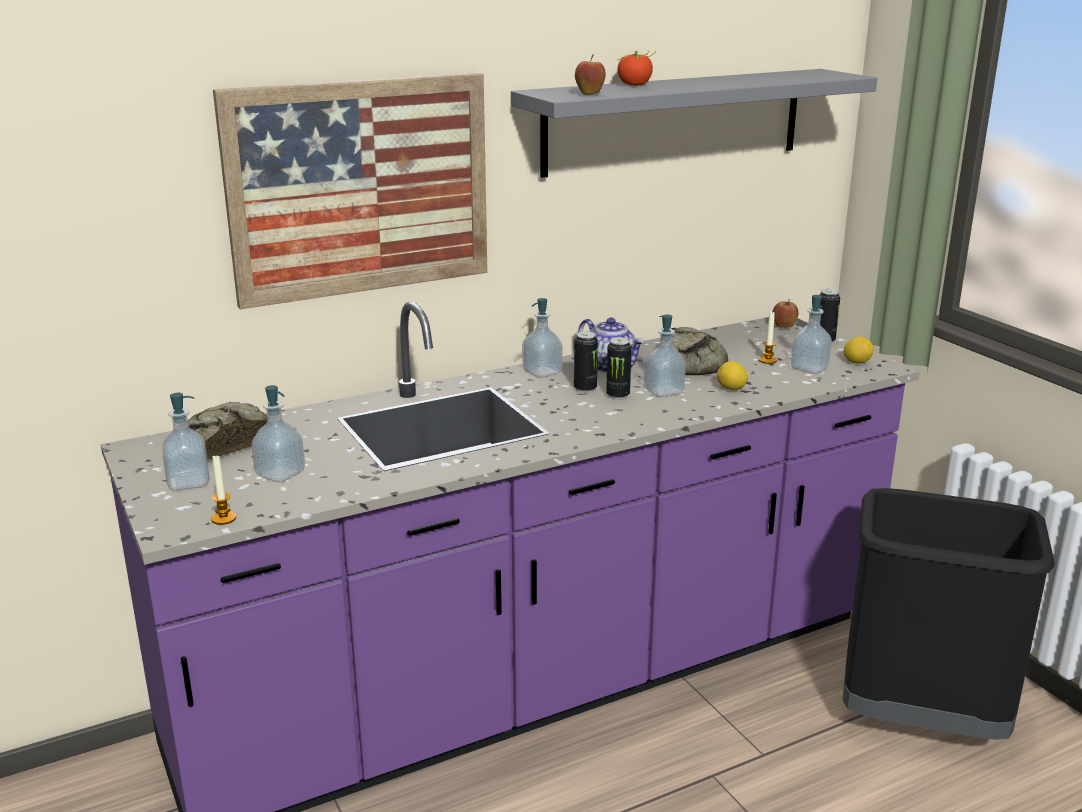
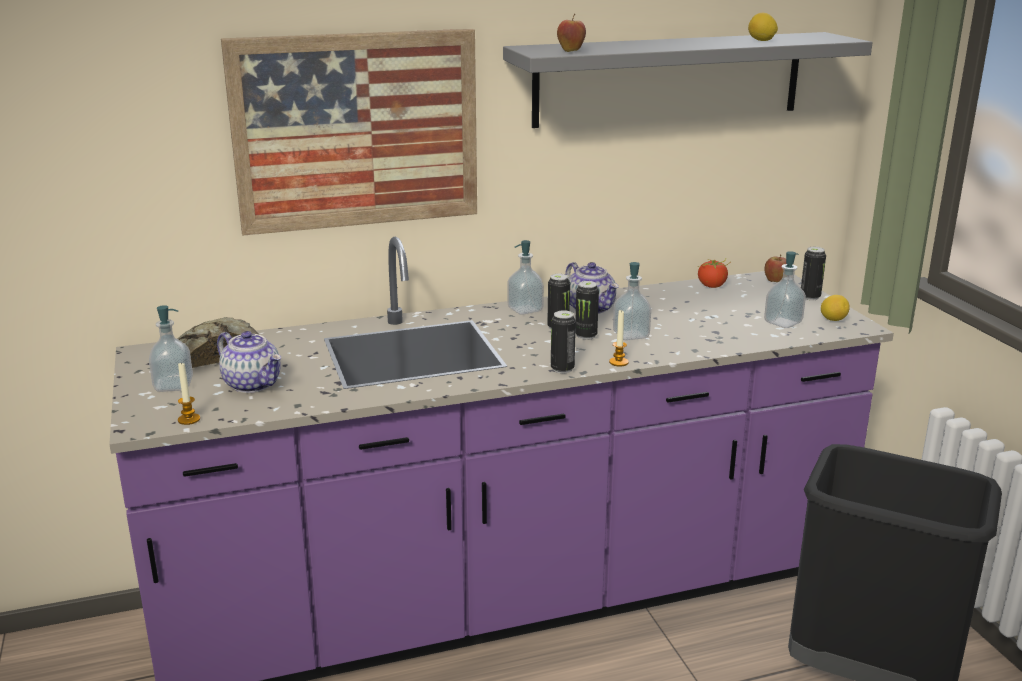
camera: 10 degrees right, 0 degrees up
(280, 474) = (253, 384): soap dispenser -> teapot
(608, 432) = (562, 369): none -> can
(634, 85) = (623, 43): tomato -> tomato (712, 286)
(691, 362) = (669, 309): bread -> none
(731, 389) = (697, 337): lemon -> lemon (761, 41)
(767, 360) = (745, 312): candle -> candle (618, 362)

